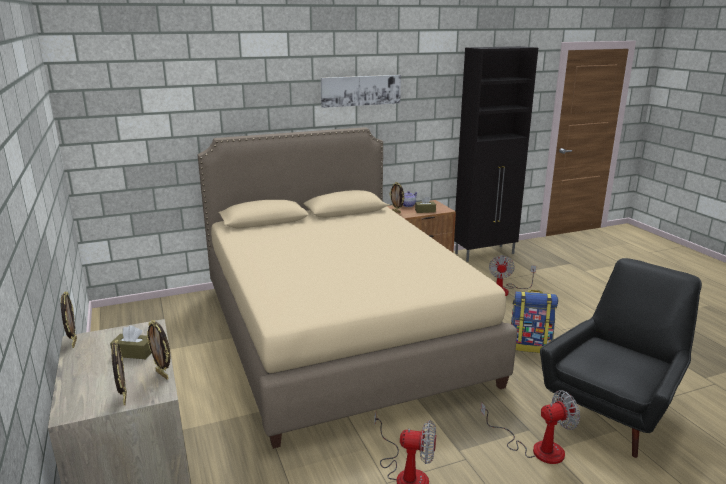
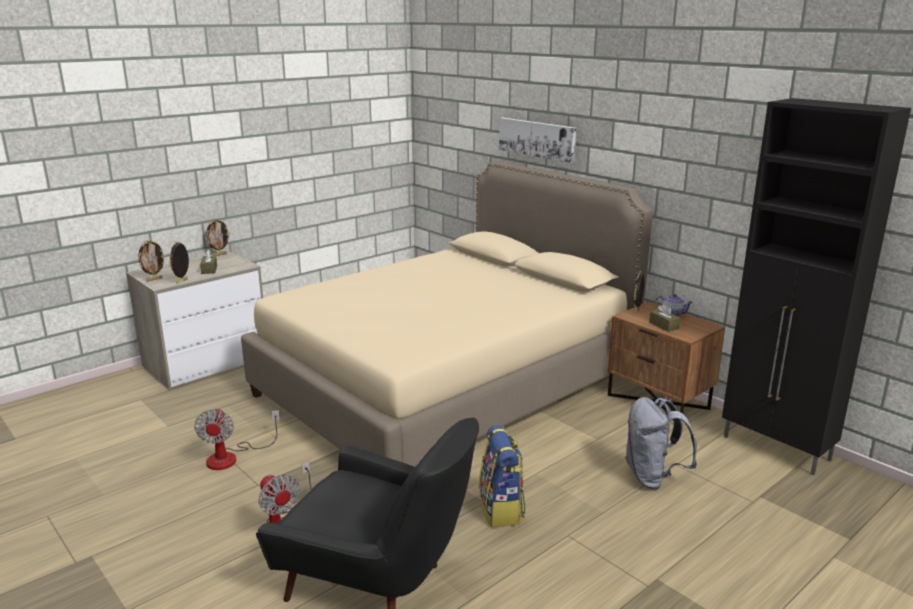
camera: 70 degrees right, 0 degrees up
(360, 90) = (639, 139): picture -> picture (537, 139)
(504, 291) = (653, 477): fan -> grey backpack

